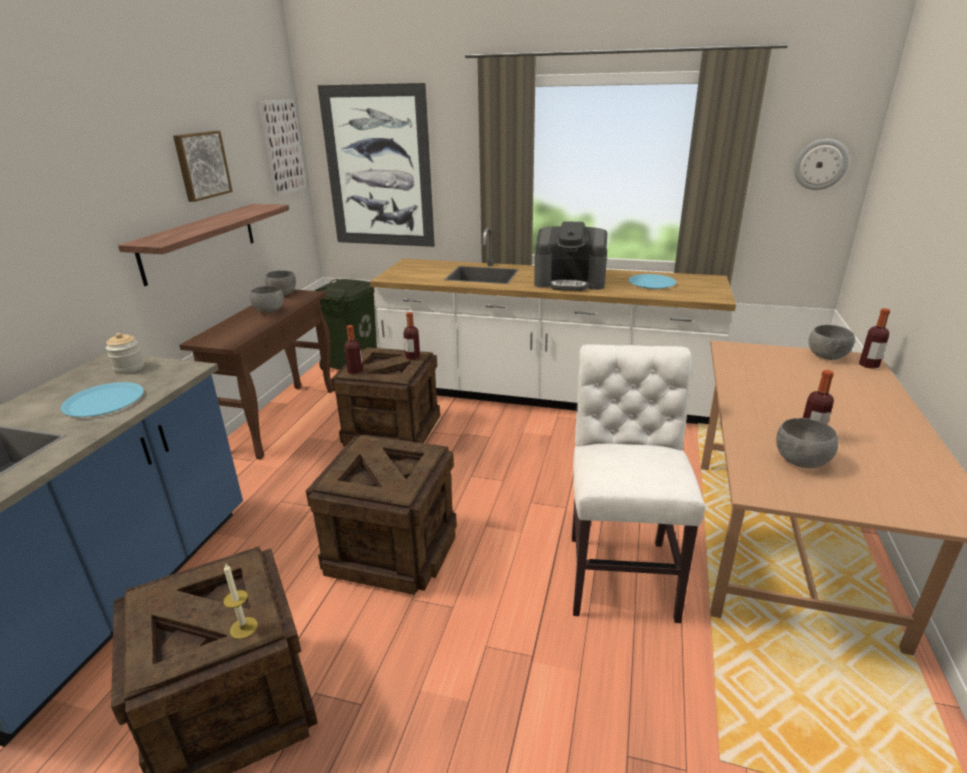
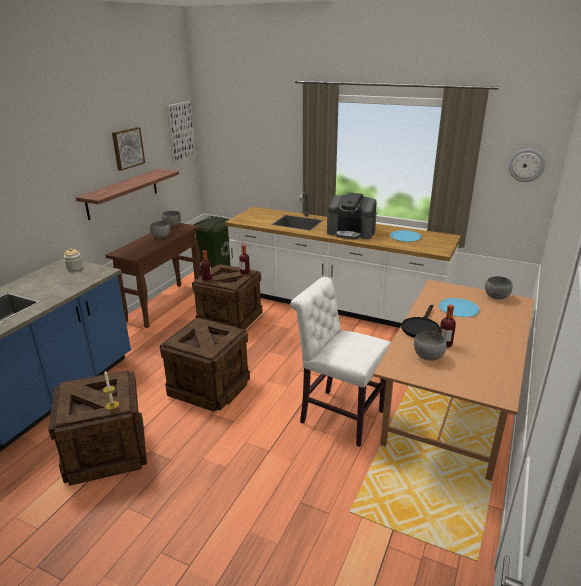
camera: 10 degrees right, 0 degrees up
(104, 401) = (60, 285): blue plate -> blue plate (458, 308)
(378, 168) = (241, 147): picture -> none
(620, 571) = (338, 415): white chair -> white chair turned 75 degrees counterclockwise
(754, 414) = (421, 327): none -> black frying pan
(868, 365) = (520, 305): bottle -> none

